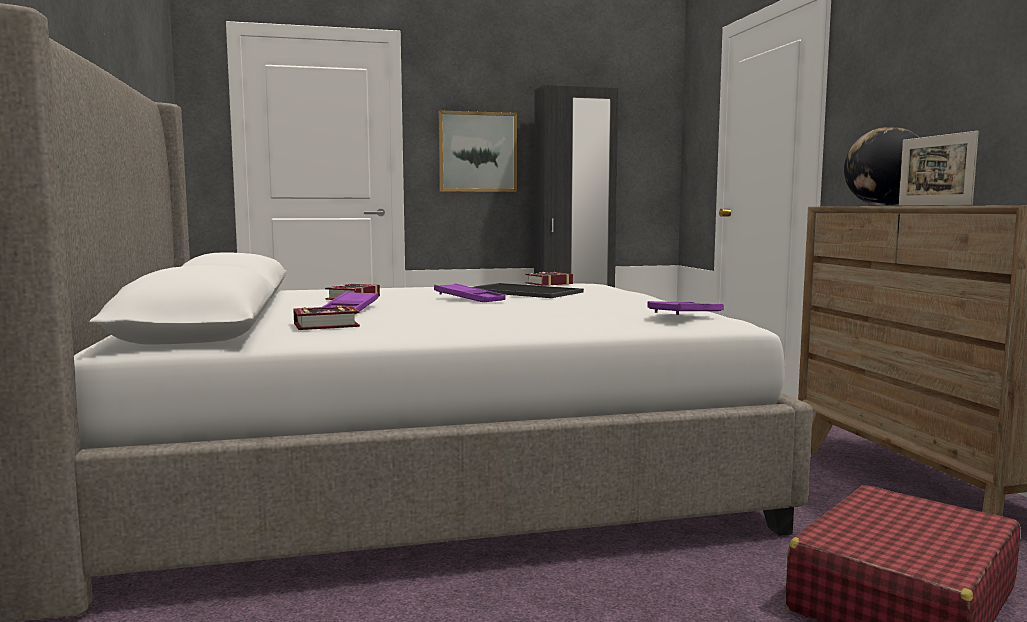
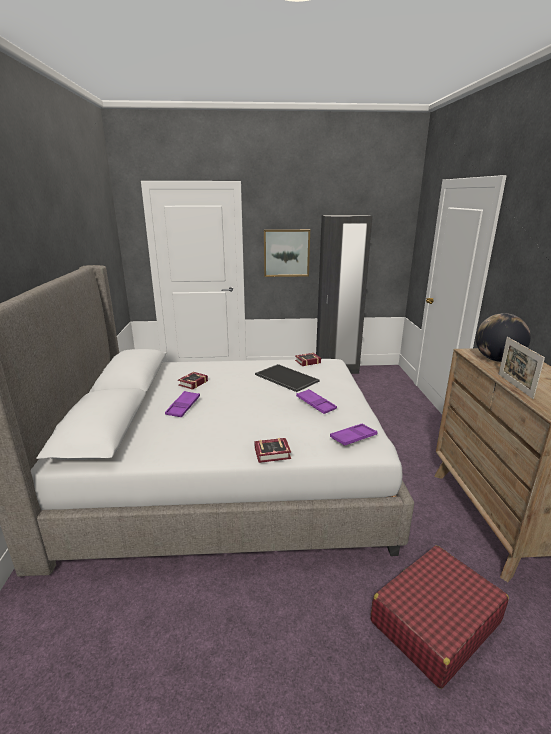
camera: 10 degrees right, 15 degrees up
(329, 325) = (162, 435): book -> book (274, 454)
(469, 299) = (250, 393): purple tray -> purple tray (316, 404)

